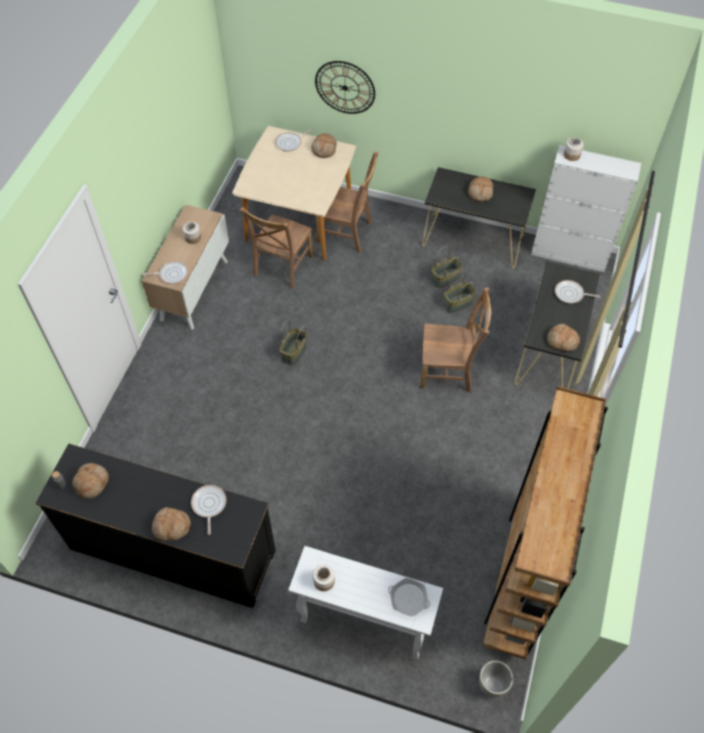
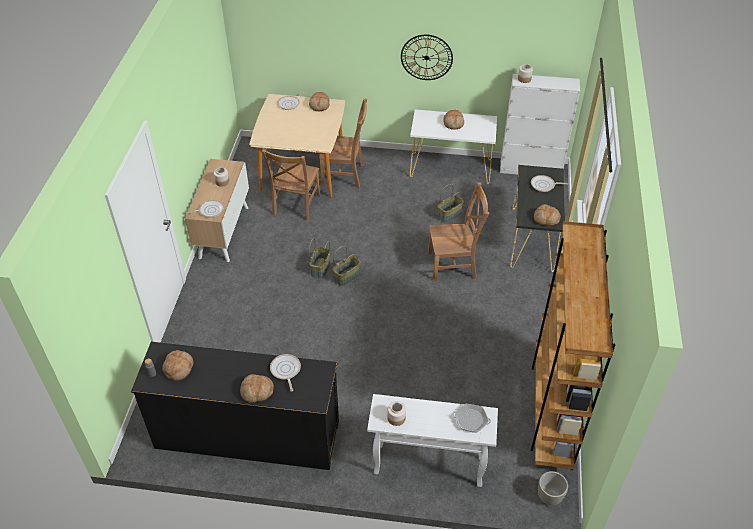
camera: 10 degrees left, 10 degrees down
(345, 87) = (333, 50): wall clock -> wall clock (426, 57)
(445, 278) = (434, 197): basket -> basket (346, 276)
(473, 240) = (451, 168): black console table -> white console table

